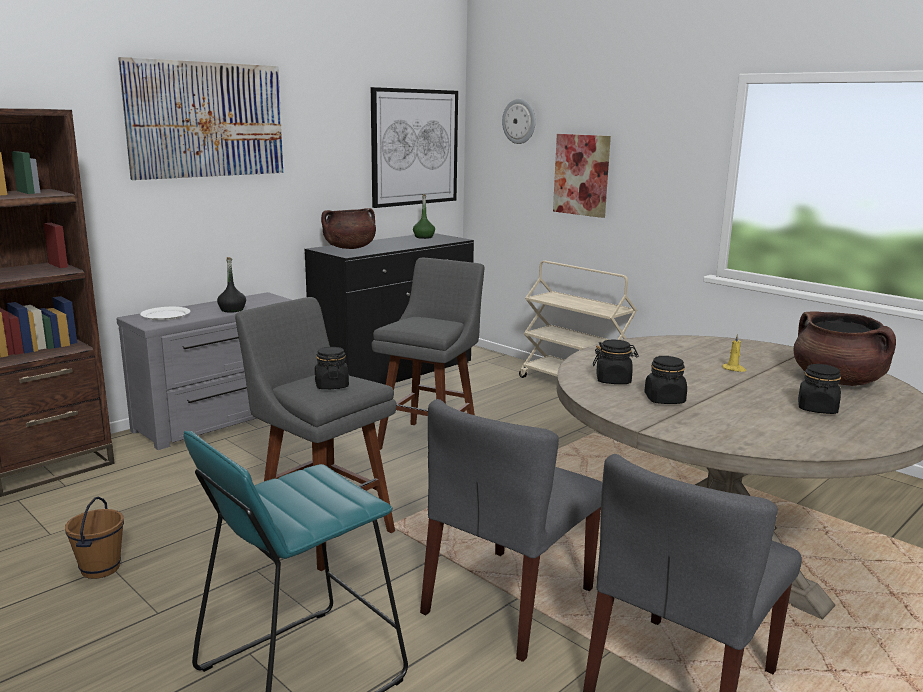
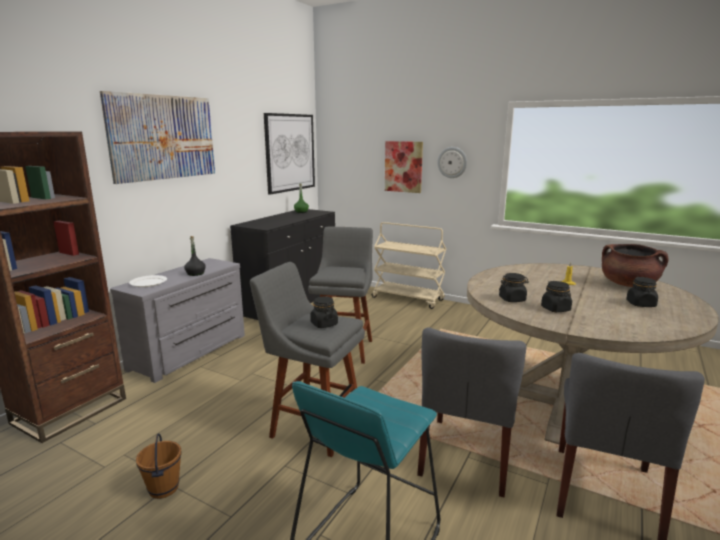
camera: 15 degrees left, 0 degrees up
(349, 248) = (261, 223): brown cooking pot -> none
(519, 121) = (357, 134): wall clock -> wall clock (452, 162)

